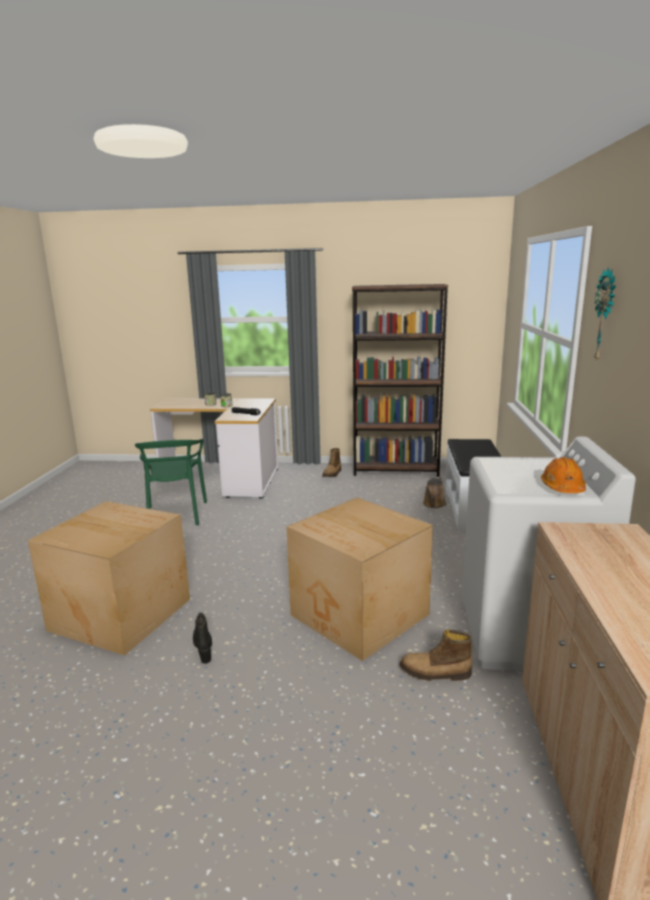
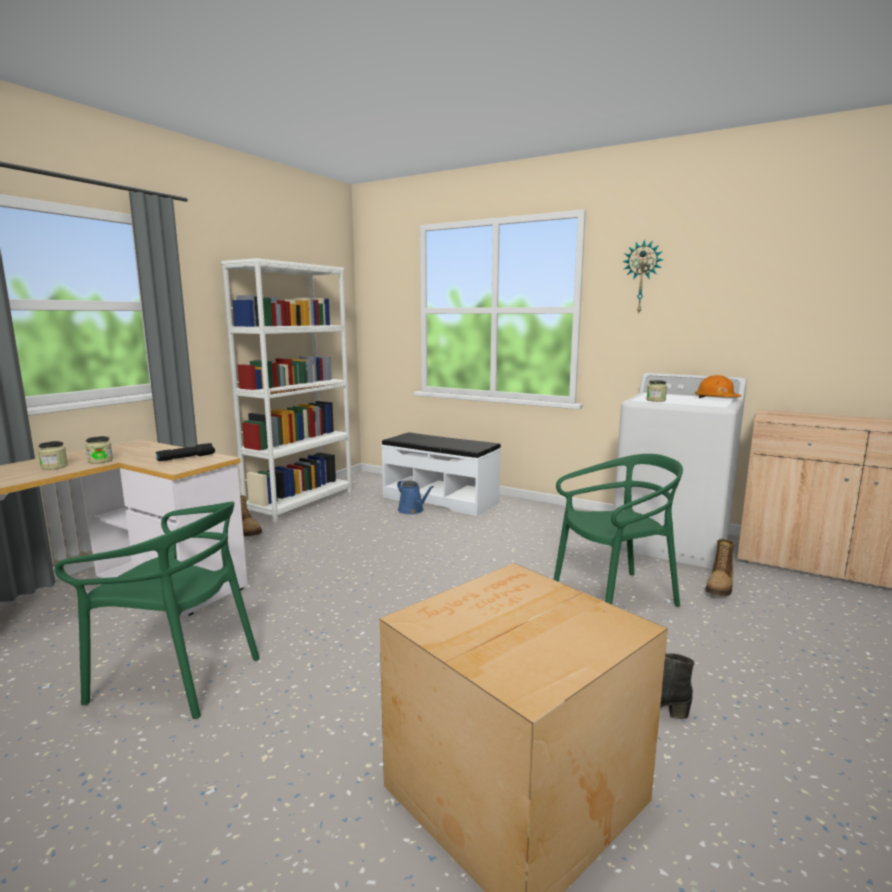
camera: 65 degrees left, 5 degrees down
(359, 616) = (614, 596): cardboard box -> green chair
(396, 470) = (300, 503): brown bookcase -> white bookcase
(433, 504) = (412, 510): brown watering can -> blue watering can
(497, 465) = (656, 400): none -> jar

